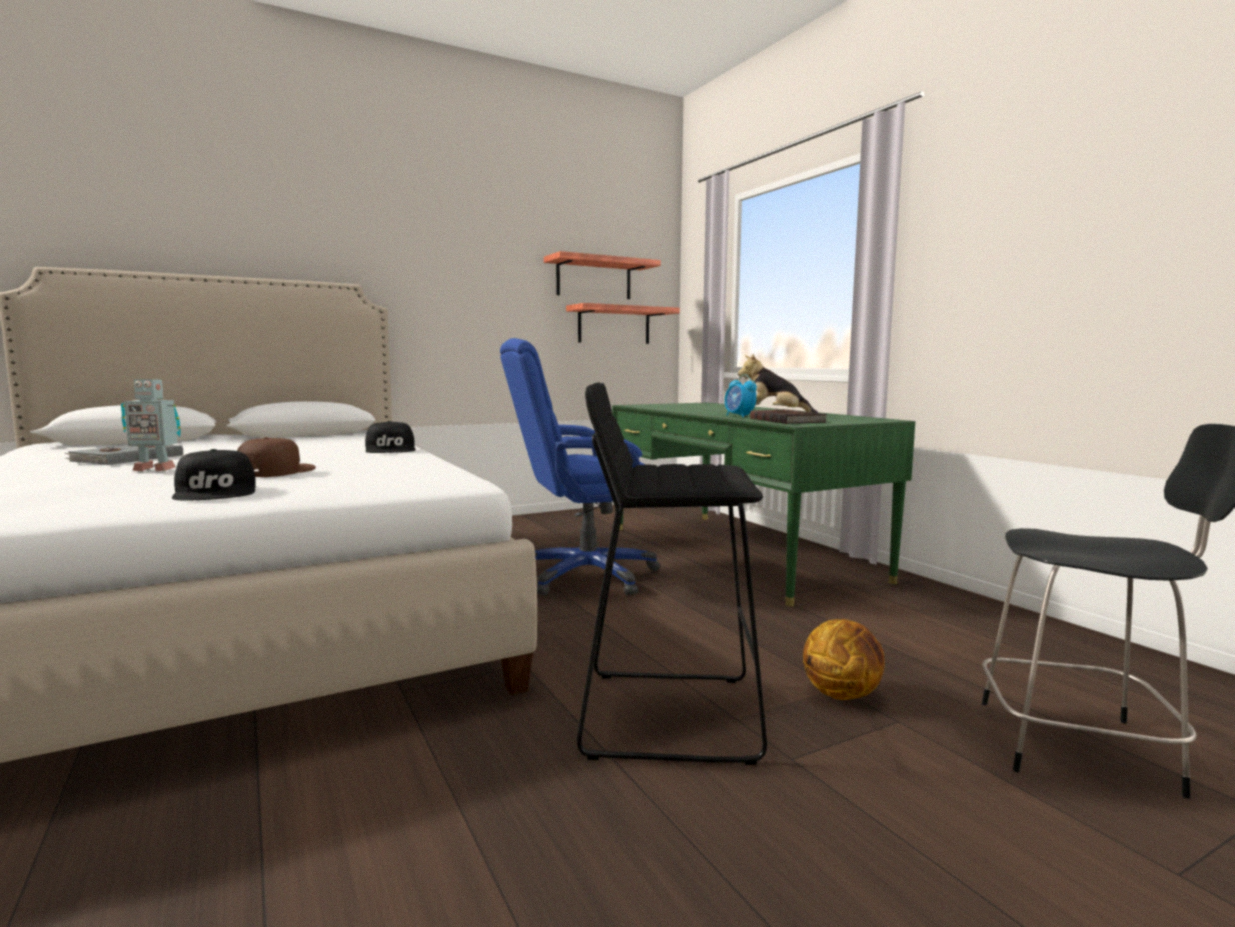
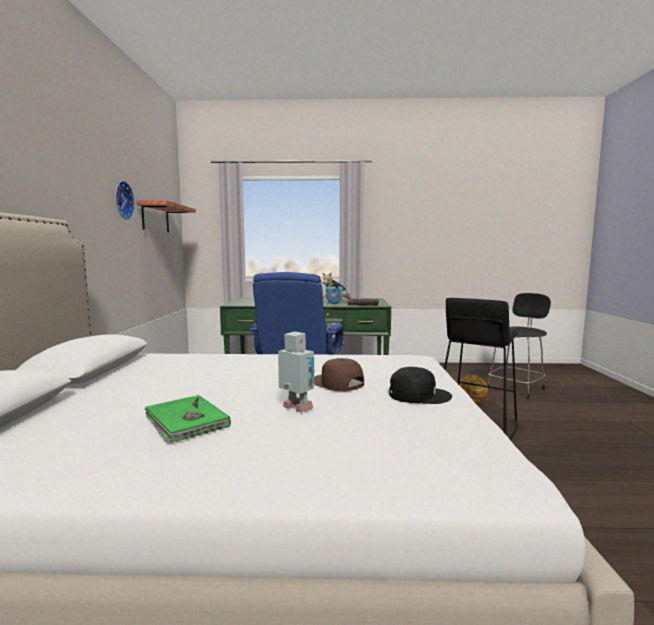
camera: 60 degrees left, 0 degrees up
(126, 458) = (185, 422): grey book -> green book
(155, 469) = (296, 409): toy robot -> toy robot turned 75 degrees counterclockwise
(391, 449) = (263, 357): black cap -> none
(509, 259) = (122, 200): none -> wall clock
(614, 325) = (164, 250): shelf -> none

